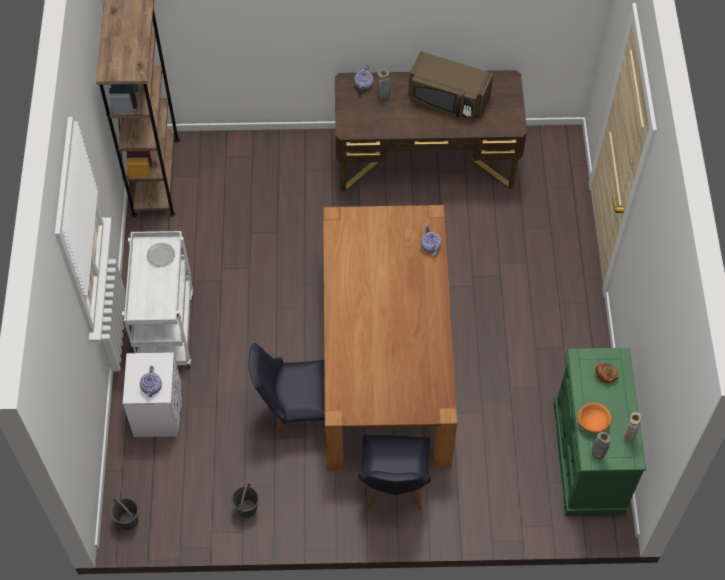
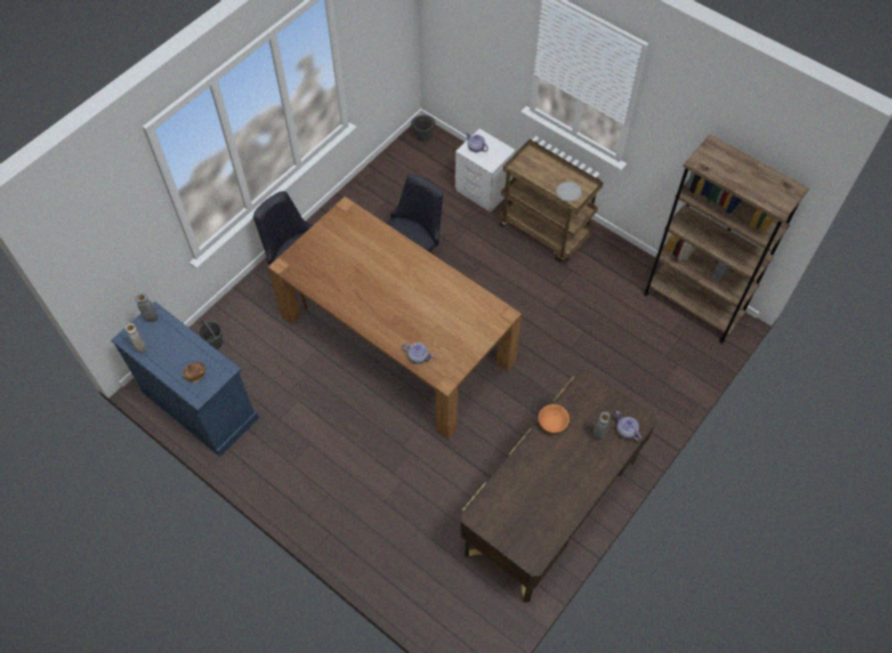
camera: 130 degrees right, 0 degrees up
(165, 328) = (545, 231): white cart -> brown cart
(247, 509) = (371, 194): grey bucket -> grey bucket (214, 342)
(448, 100) = (552, 485): brown microwave -> none
(588, 458) = (200, 404): green dresser -> blue dresser
(592, 423) = (174, 336): orange bowl -> orange bowl (552, 424)

